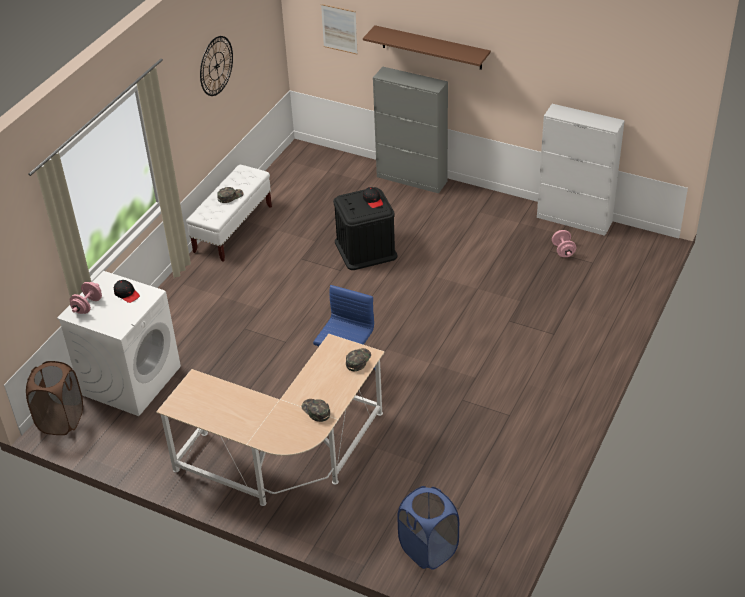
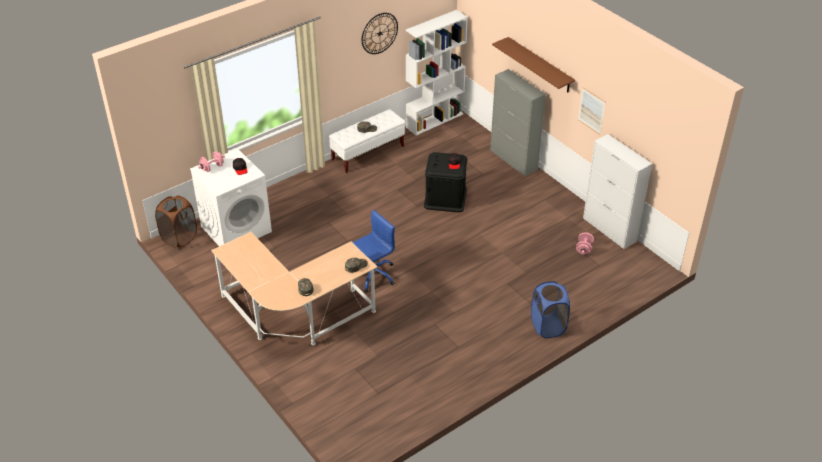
camera: 25 degrees right, 0 degrees up
(286, 164) = (435, 120): none -> white bookcase
(339, 29) = (487, 32): picture -> picture (591, 110)
(428, 549) = (340, 411): blue laundry basket -> blue laundry basket (548, 326)

